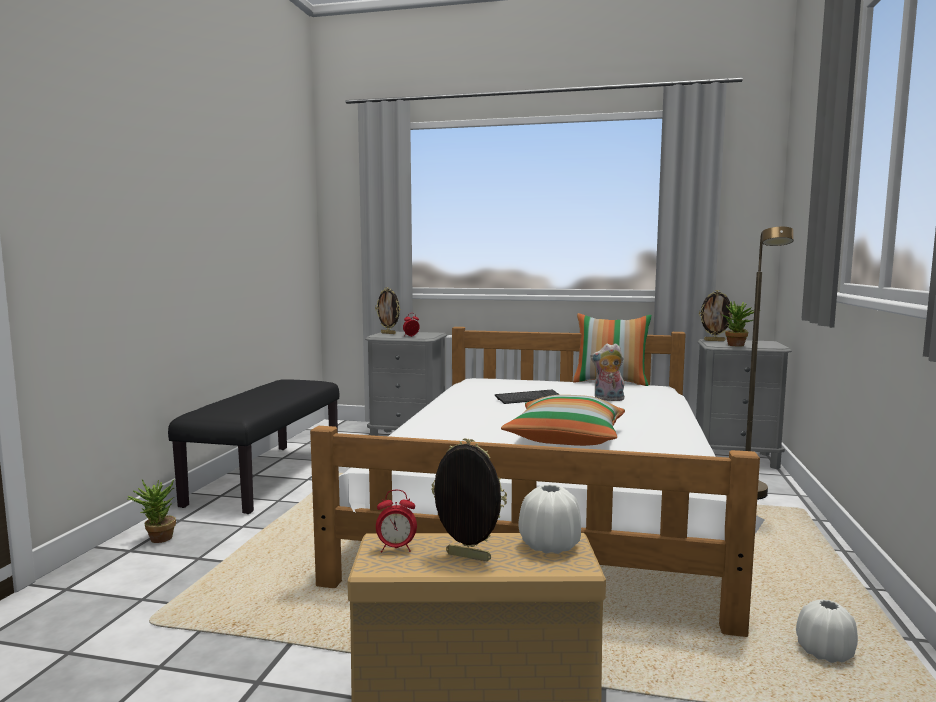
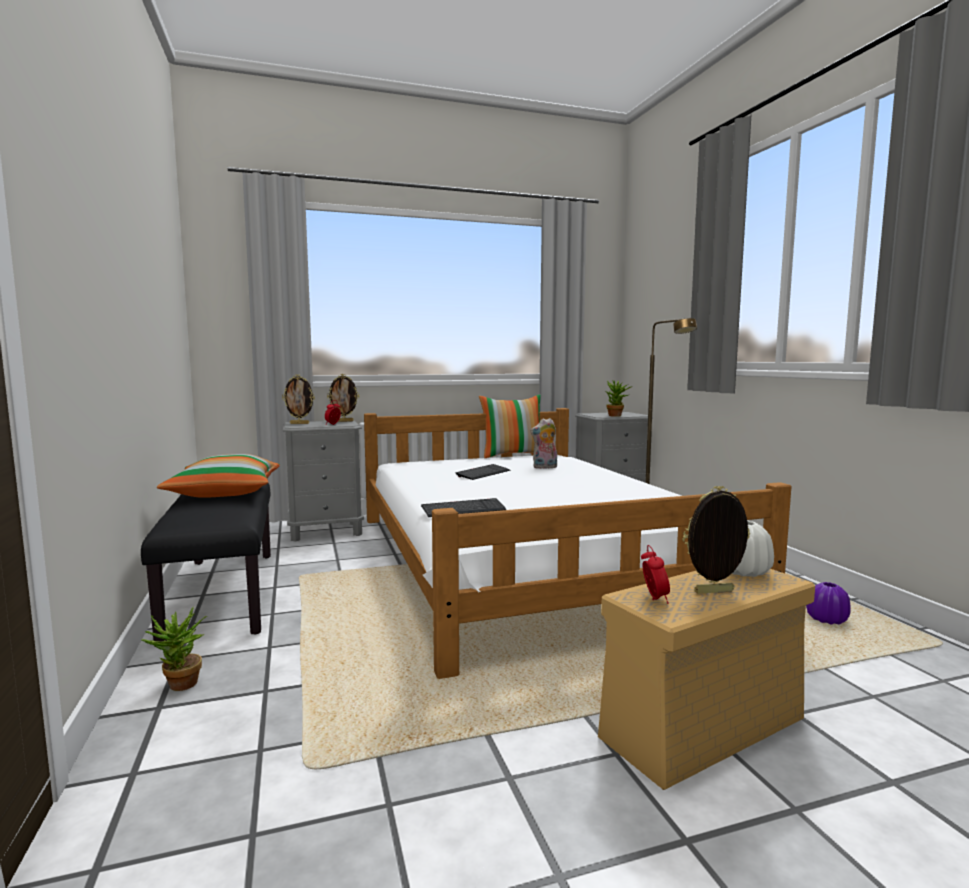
camera: 30 degrees left, 0 degrees up
(396, 548) = (654, 599): alarm clock -> alarm clock turned 60 degrees counterclockwise
(430, 432) = (463, 510): none -> keyboard
(565, 438) = (579, 499): pillow -> pillow (225, 492)
(714, 340) = (590, 413): picture frame -> picture frame (344, 421)
(824, 652) = (826, 620): white vase -> purple vase

